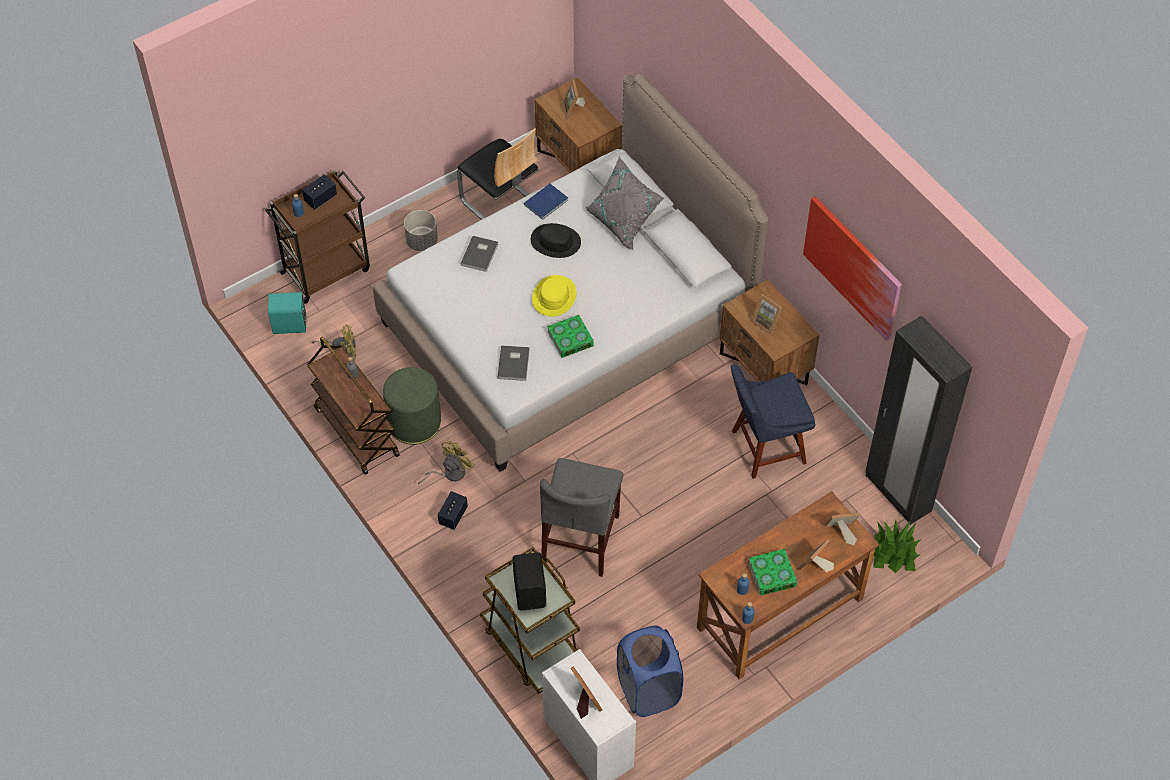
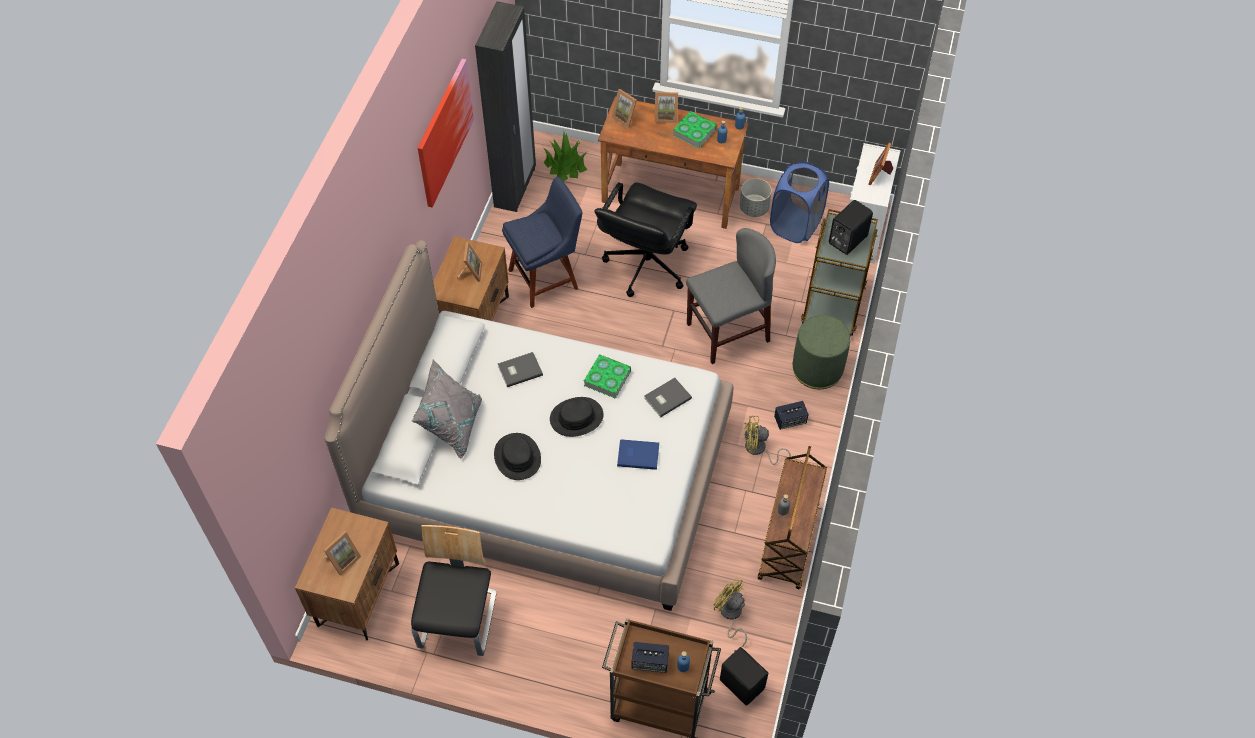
camera: 130 degrees left, 0 degrees up
(290, 325) = (742, 683): turquoise speaker -> black speaker
(414, 423) = (740, 508): green ottoman -> green ottoman (817, 369)
(421, 241) = (557, 652): grey planter -> grey planter (754, 208)
(480, 254) = (582, 500): grey book -> grey book (519, 370)
(547, 202) = (478, 495): blue book -> blue book (637, 454)
(554, 296) = (576, 417): yellow hat -> black hat
(711, 531) = (645, 265): none -> black office chair
(764, 448) = (546, 278): blue chair -> blue chair turned 60 degrees counterclockwise

